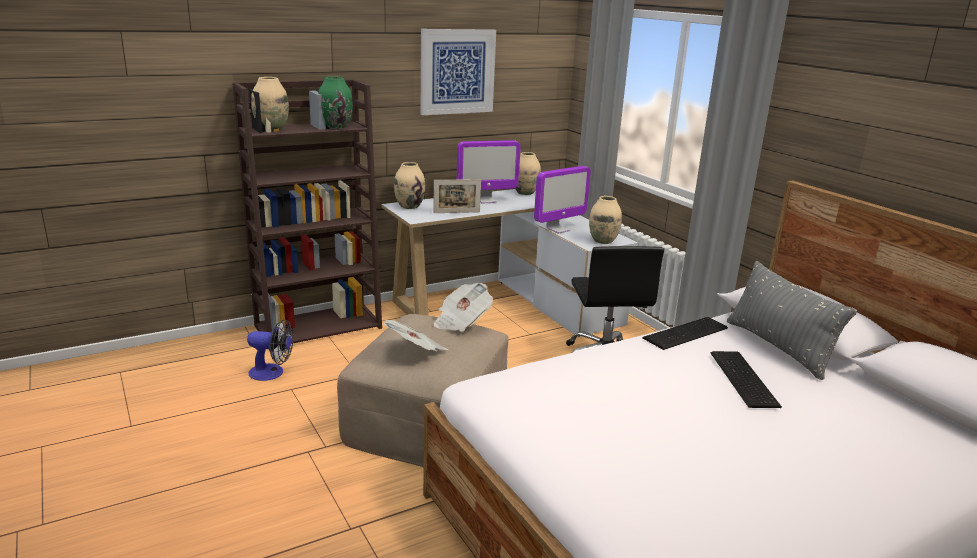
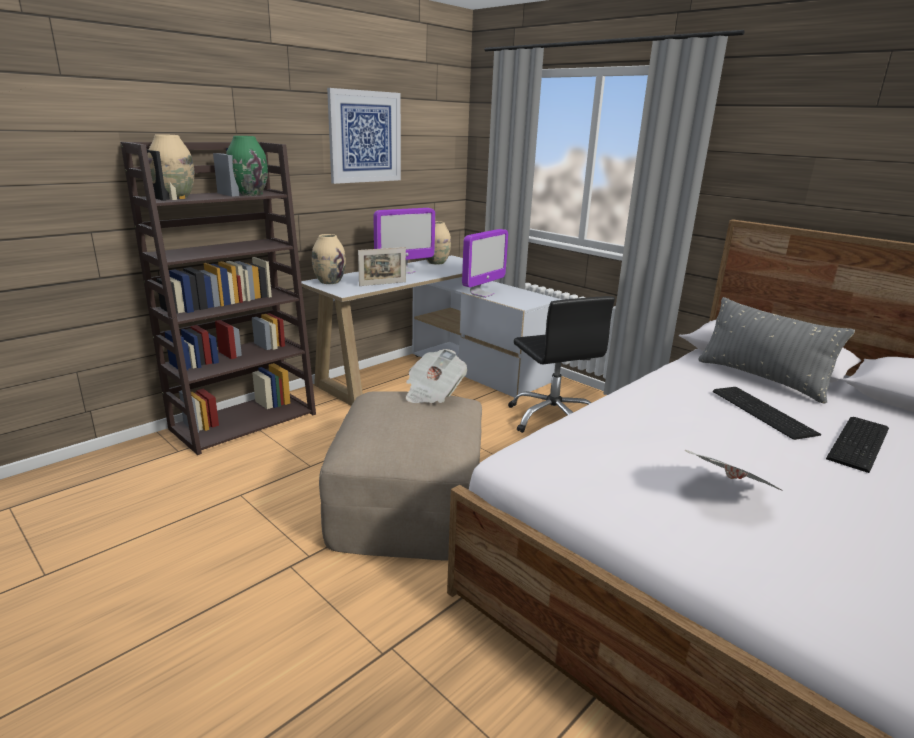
camera: 15 degrees left, 0 degrees up
(272, 373) = (210, 479): fan -> none
(415, 351) = (403, 430): newspaper -> newspaper (730, 492)
(602, 241) = (530, 300): beige vase -> none
(687, 333) = (675, 375): keyboard -> keyboard (861, 443)

